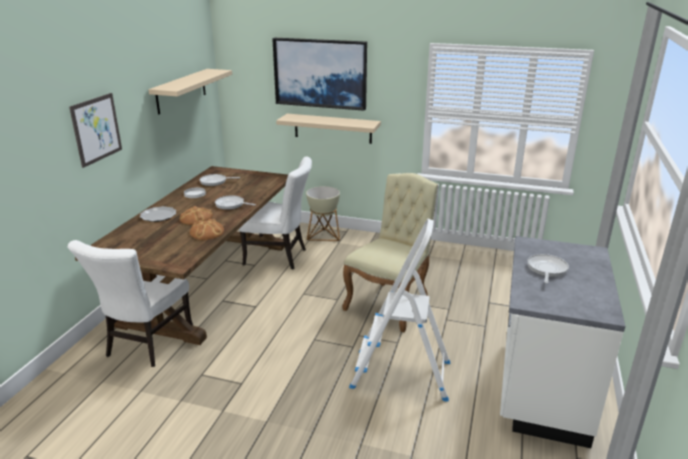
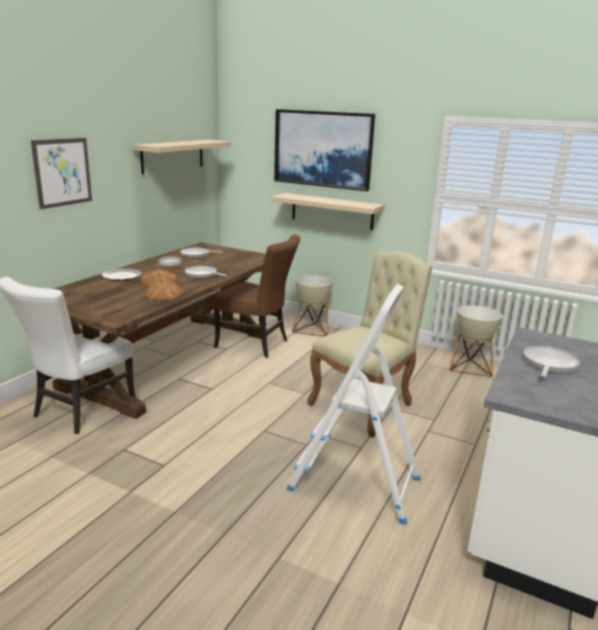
camera: 10 degrees right, 5 degrees down
(279, 256) = (256, 344): white chair -> brown chair
(467, 257) = (470, 368): none -> planter

